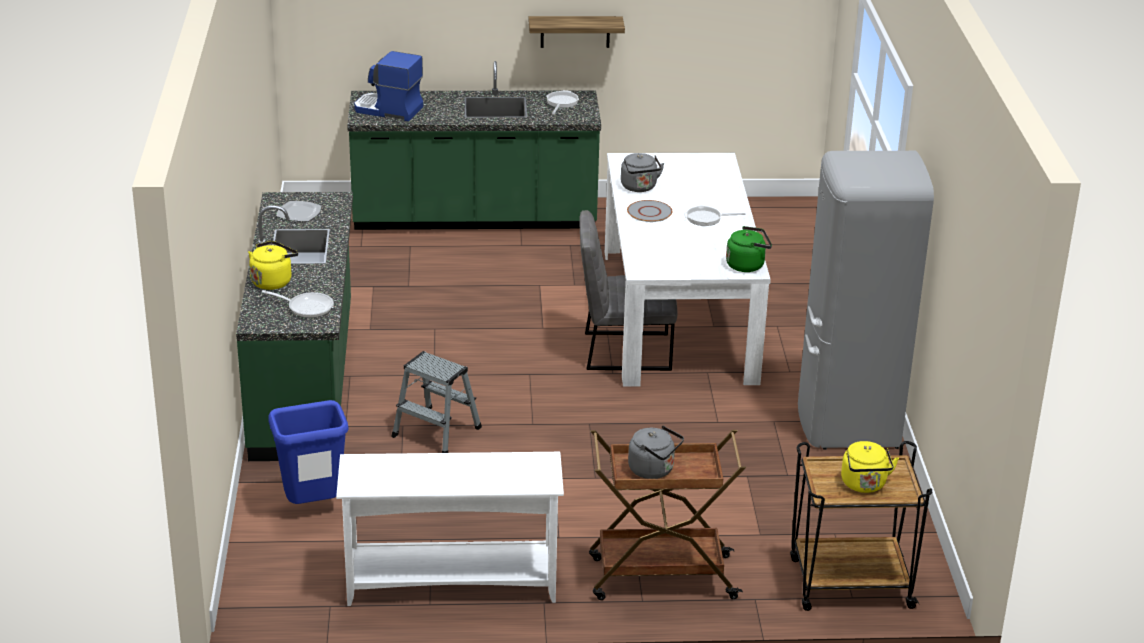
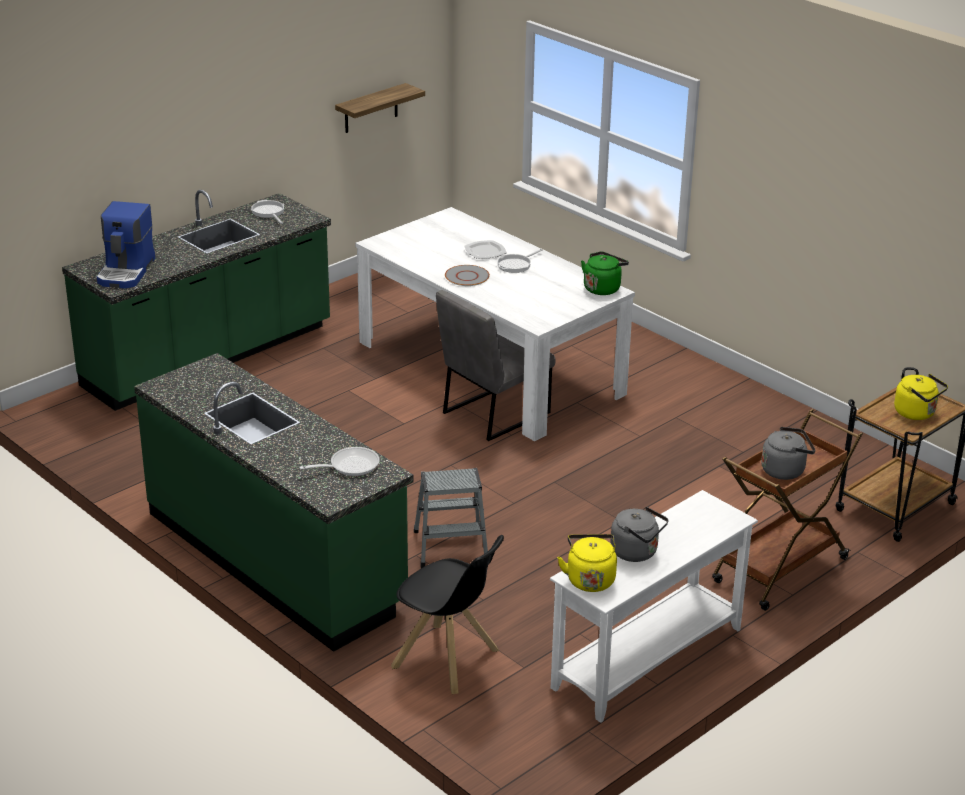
camera: 40 degrees left, 0 degrees up
(273, 281) = (281, 457): yellow kettle -> yellow kettle (590, 579)
(299, 213) = (201, 390): plate -> plate (485, 251)
(312, 507) = (448, 660): blue trash can -> black chair
(388, 110) = (127, 271): coffee machine -> coffee machine turned 60 degrees counterclockwise
(575, 31) = (254, 139): shelf -> shelf (371, 109)
(640, 188) = (427, 260): grey kettle -> grey kettle (637, 552)
(845, 424) = (723, 396): grey fridge -> none

